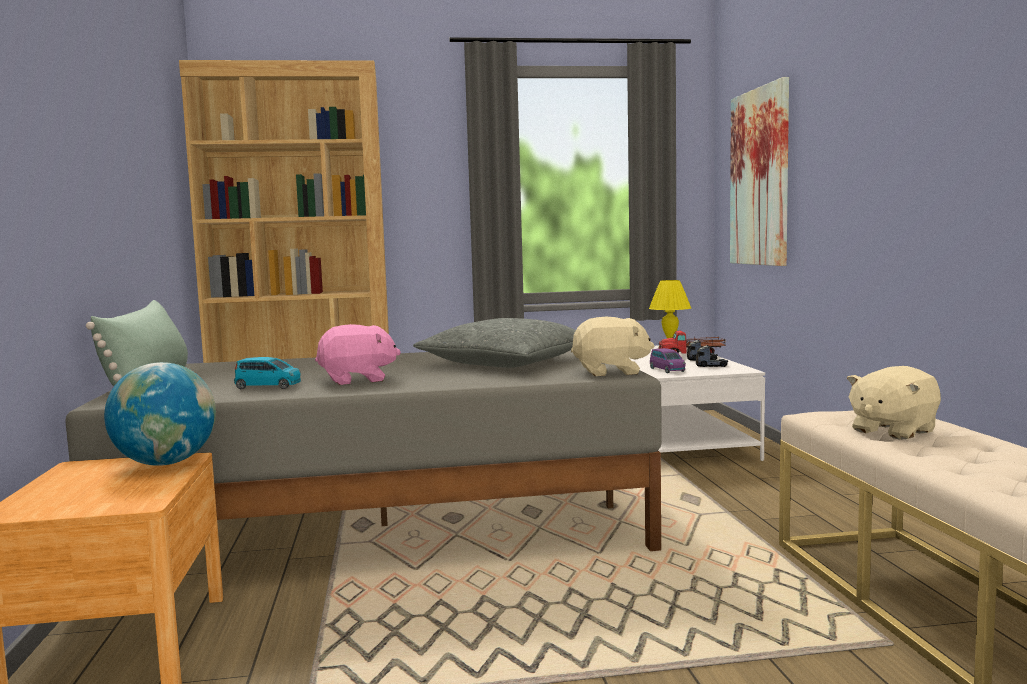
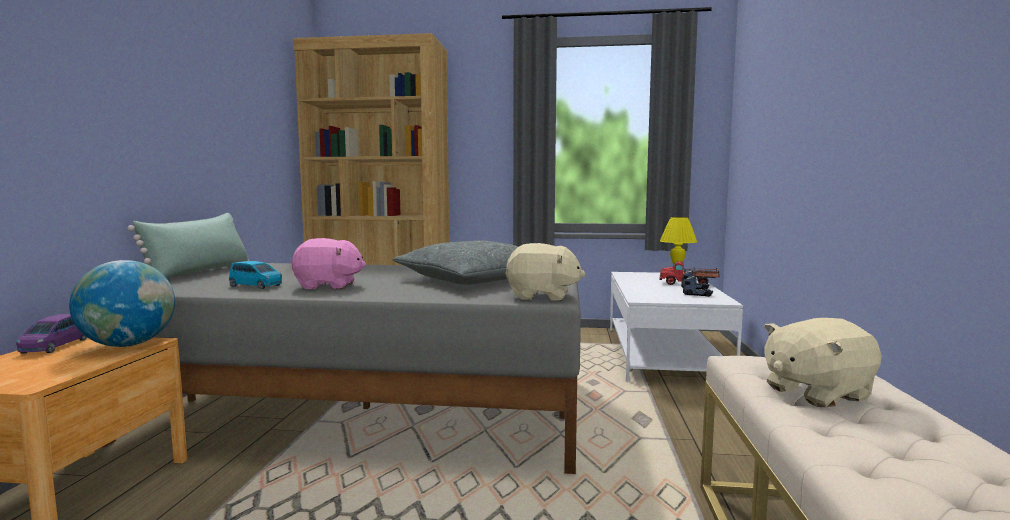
camera: 15 degrees right, 0 degrees up
(667, 370) = (653, 295): purple toy car -> purple toy car (54, 346)
(760, 177) = (761, 126): picture -> none

